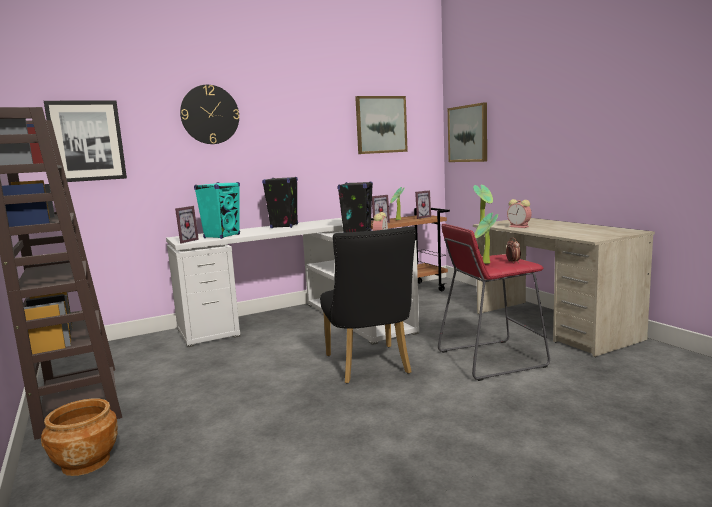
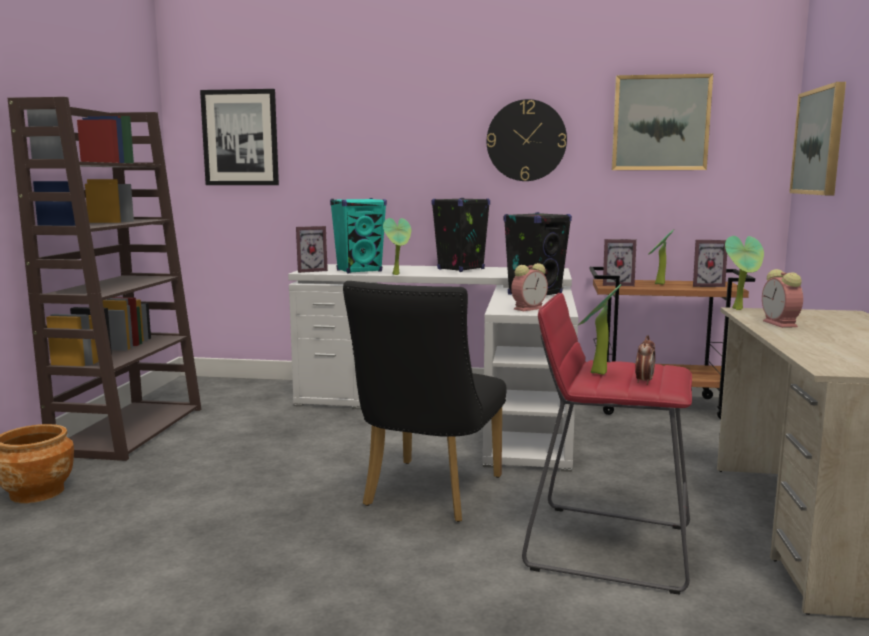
camera: 35 degrees right, 0 degrees up
(210, 114) = (385, 106): wall clock -> wall clock (526, 140)
(257, 234) = (398, 274): none -> potted plant

